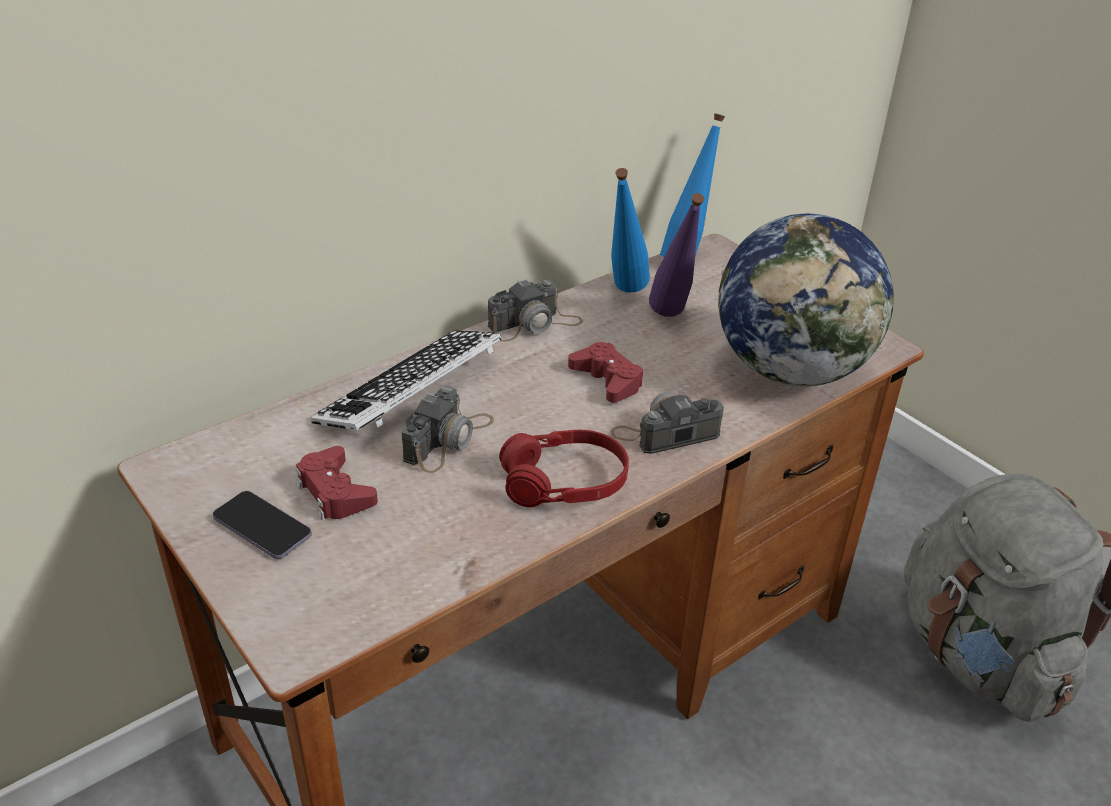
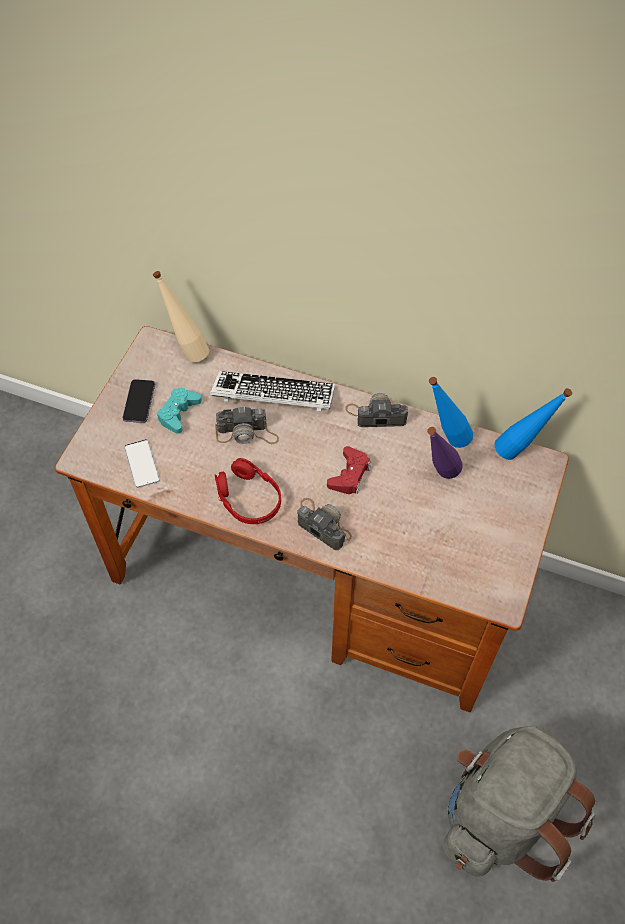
camera: 60 degrees right, 20 degrees up
(228, 437) = (187, 351): none -> beige bottle
(335, 492) = (178, 413): red game controller -> turquoise game controller
(387, 572) = (142, 463): none -> phone
(535, 324) = (376, 415): camera -> camera turned 150 degrees clockwise
(792, 370) = (433, 561): globe -> none

